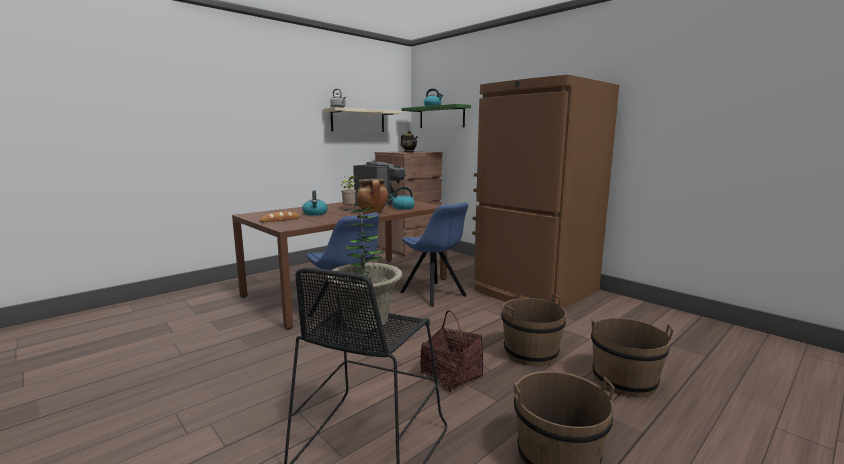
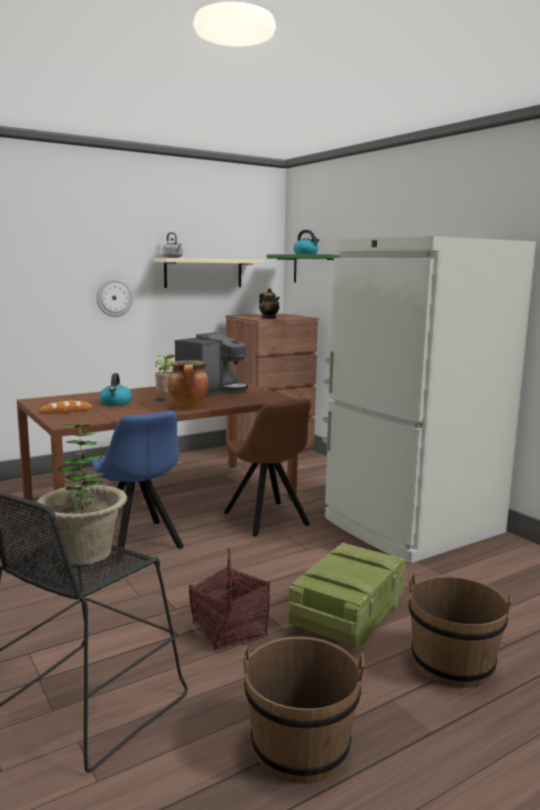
camera: 10 degrees right, 0 degrees up
(295, 138) = (114, 297): none -> wall clock
(402, 208) = (235, 399): kettle -> none
(433, 294) = (267, 519): blue chair -> brown chair
(530, 353) = (348, 613): brown bucket -> crate
(535, 290) = (411, 524): brown fridge -> white fridge

